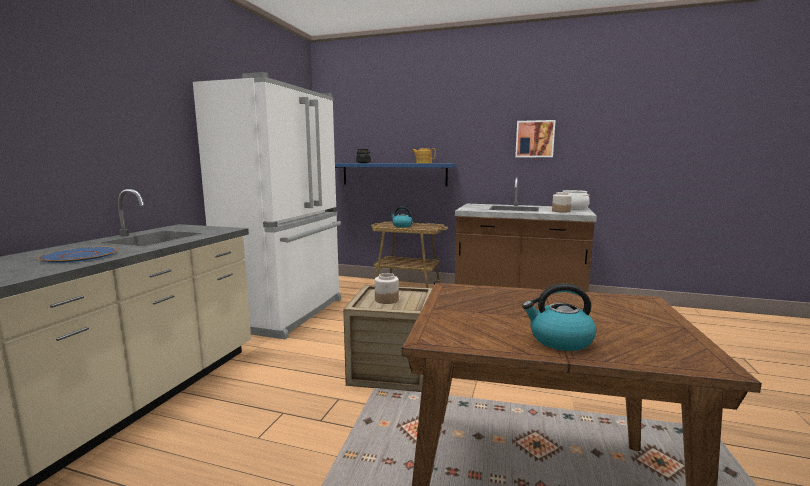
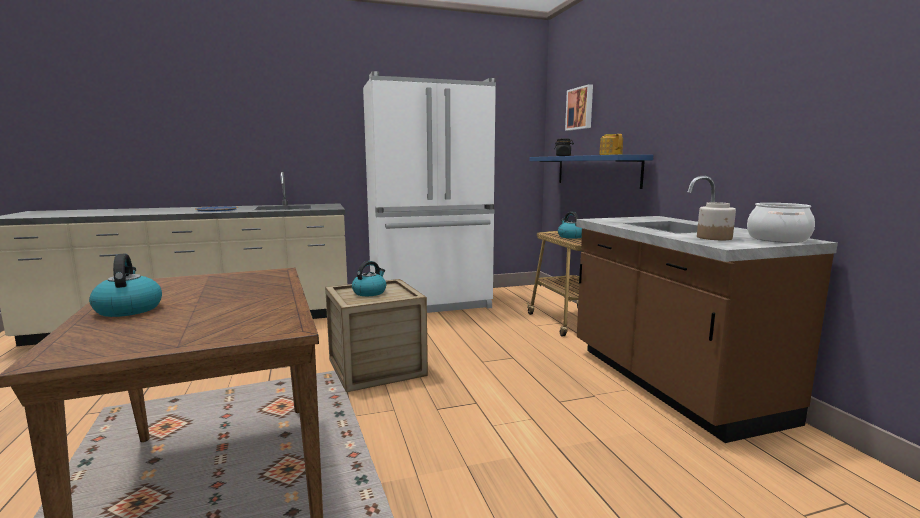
camera: 55 degrees right, 0 degrees up
(386, 300) = (369, 292): jar -> kettle
(535, 139) = (755, 107): picture -> picture (580, 108)

